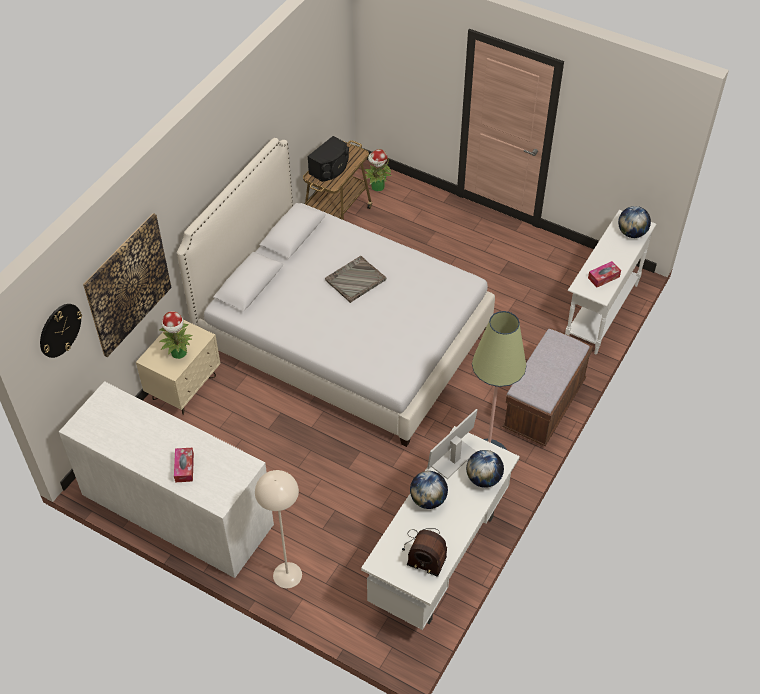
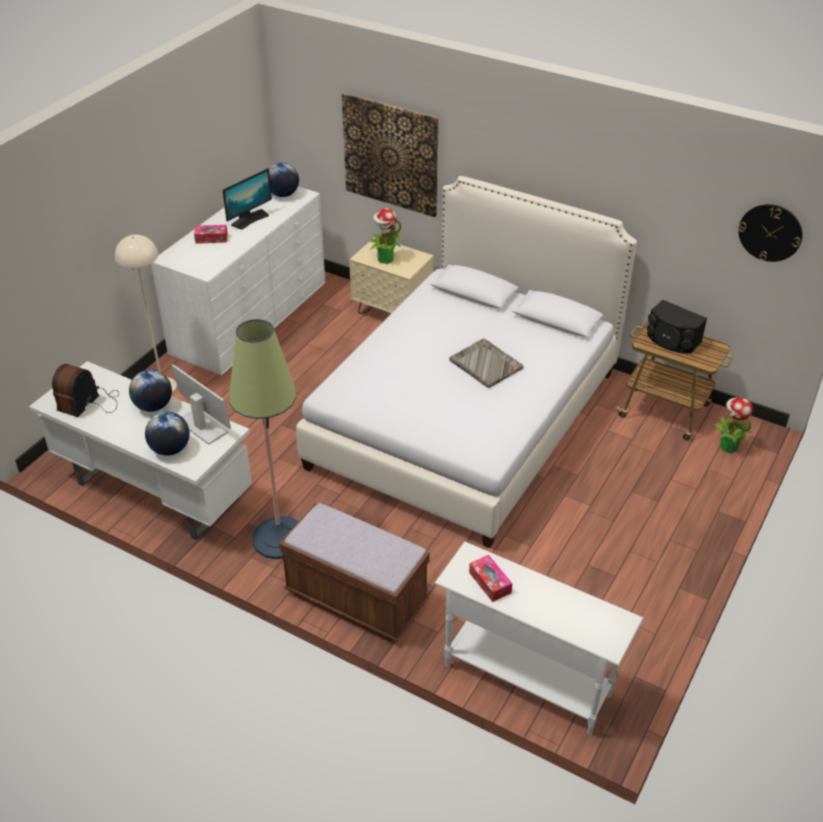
camera: 90 degrees right, 10 degrees down
(60, 330) = (311, 106): wall clock -> wall clock (770, 232)
(150, 437) = (249, 219): none -> monitor
(631, 233) = (590, 627): globe -> globe (283, 194)

